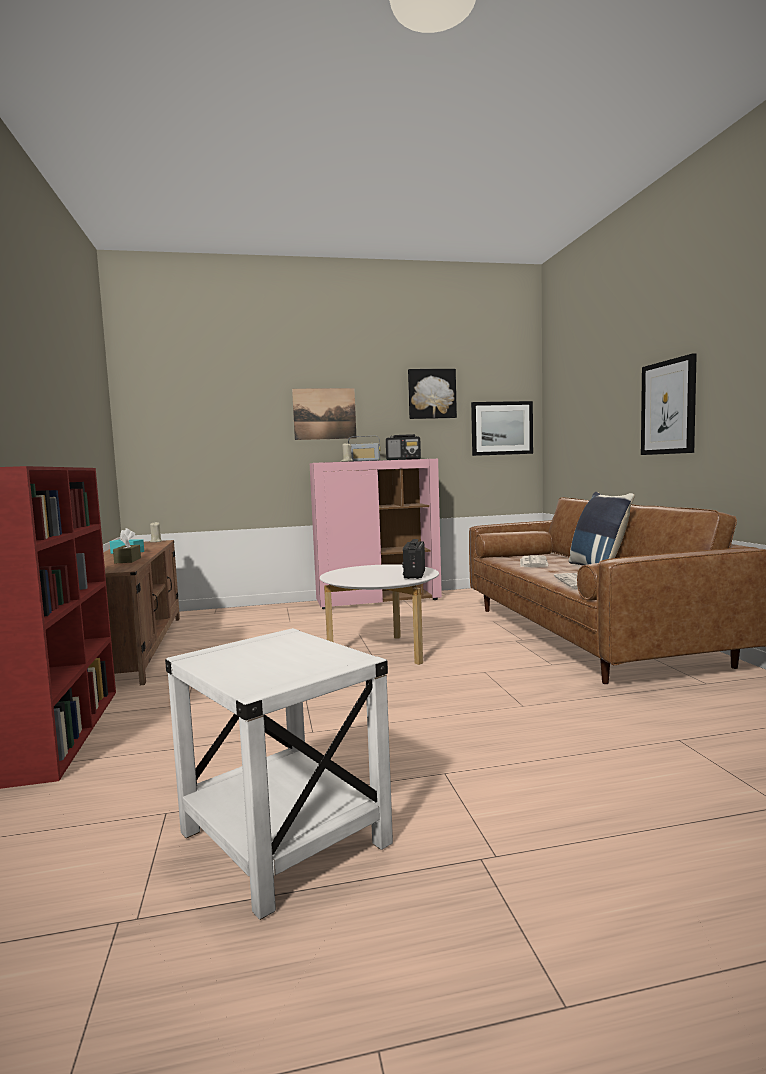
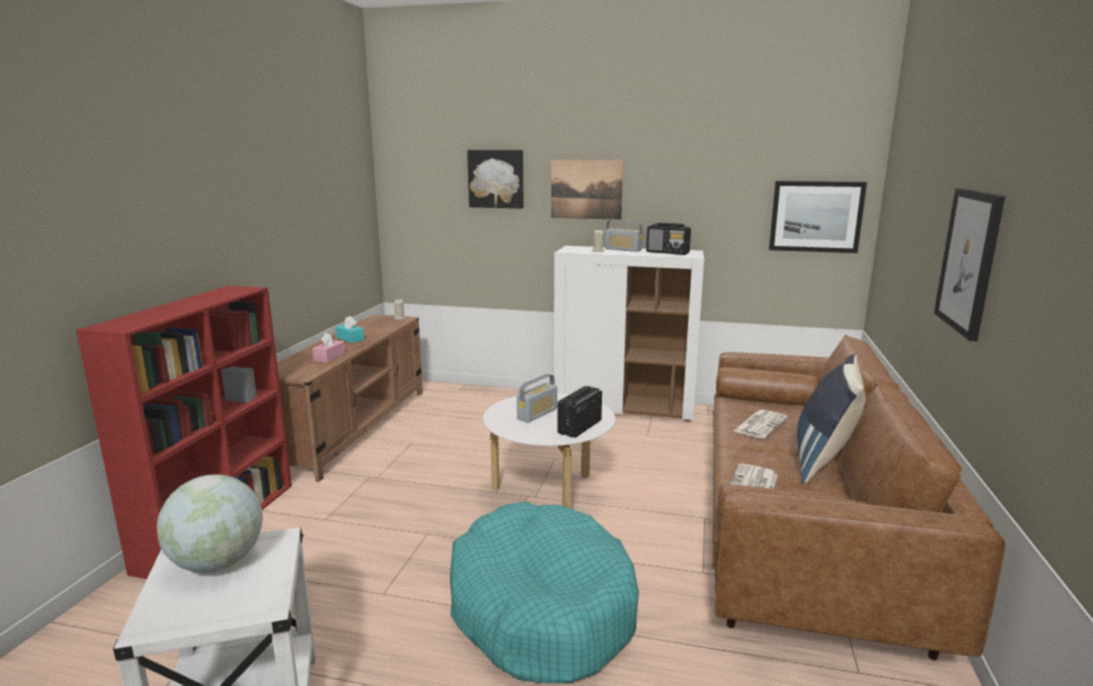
camera: 25 degrees right, 10 degrees up
(127, 560) = (329, 357): brown tissue box -> pink tissue box
(252, 653) = (217, 563): none -> globe
(368, 574) = (537, 414): none -> radio
(378, 600) = (625, 407): pink cabinet -> white cabinet
(431, 394) = (721, 169): picture -> picture (496, 179)
(462, 707) = (540, 608): none -> turquoise dog bed

